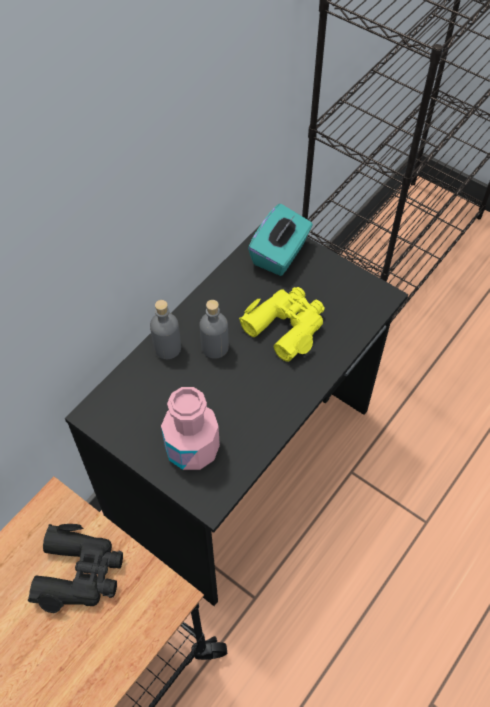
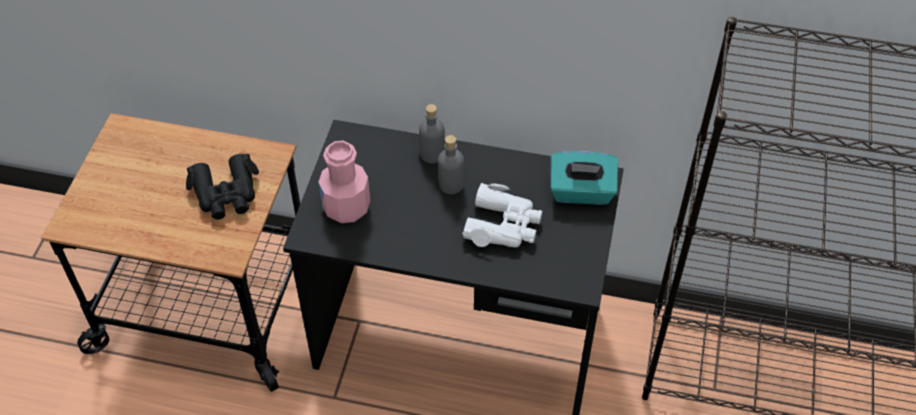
camera: 65 degrees right, 5 degrees down
(286, 326) = (503, 225): yellow binoculars -> white binoculars

